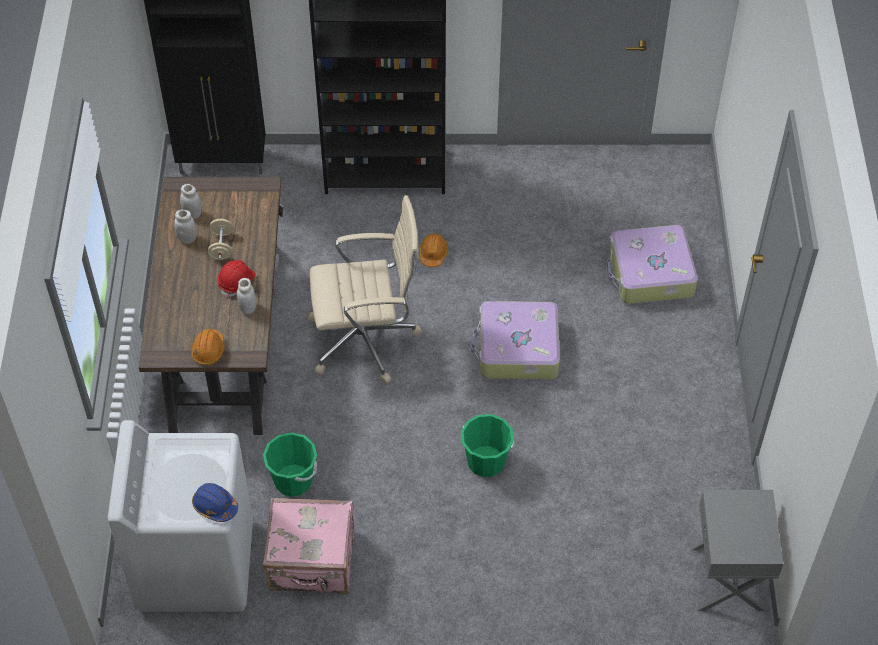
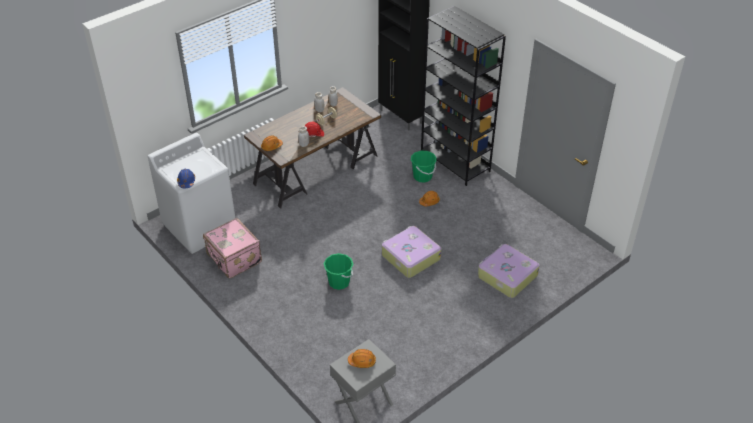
camera: 50 degrees right, 10 degrees down
(293, 480) = (267, 230): green bucket -> green bucket (422, 176)
(366, 340) = (360, 209): beige office chair -> none
(737, 523) = (362, 361): none -> orange hard hat

